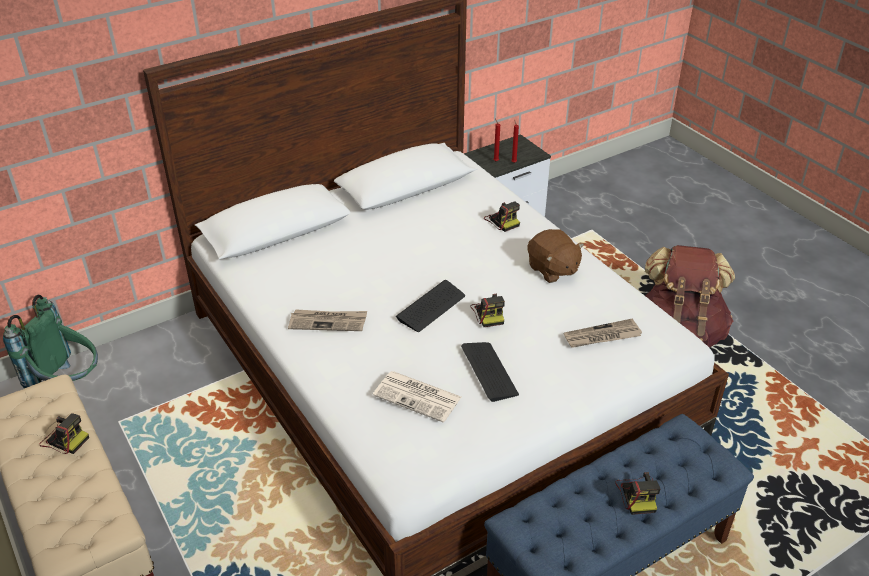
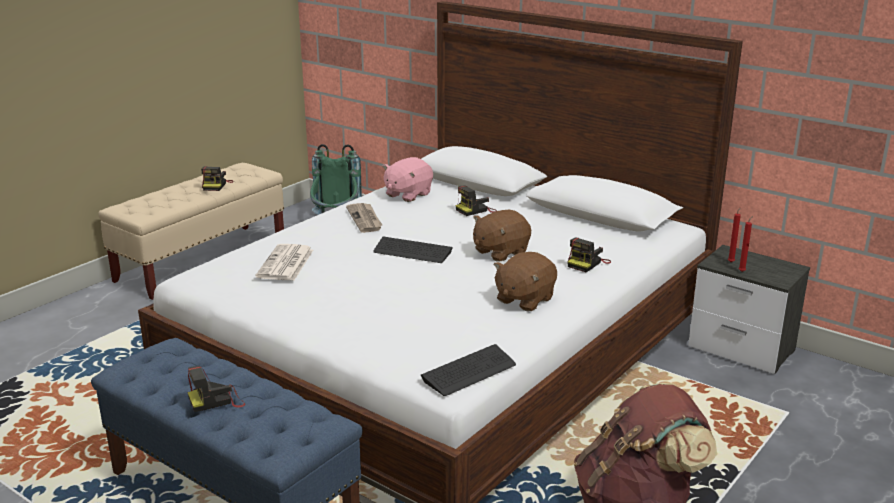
camera: 70 degrees right, 15 degrees down
(277, 280) = (407, 194): none -> pink plush toy
(454, 258) = (500, 252): none -> brown plush toy
(489, 313) = (423, 278): camera -> camera (476, 210)
(489, 371) = (337, 290): keyboard -> keyboard (469, 372)
(602, 336) = (427, 338): newspaper -> none

